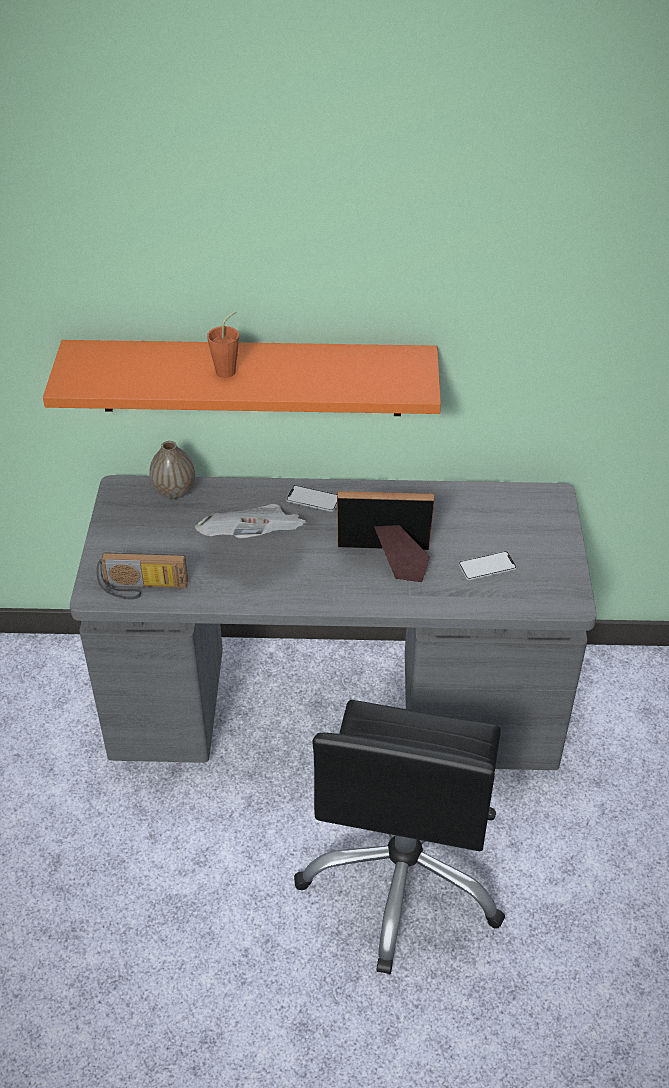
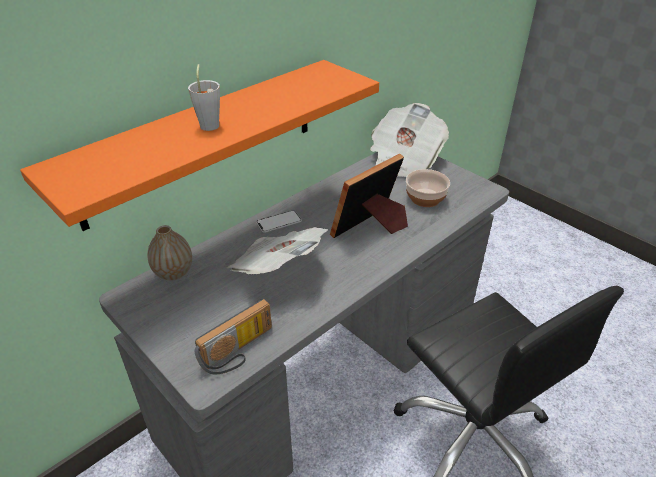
camera: 45 degrees left, 5 degrees down
(229, 369) = (210, 124): orange cup -> grey cup
(487, 567) = (426, 198): phone -> bowl
(531, 511) = (403, 161): none -> newspaper

